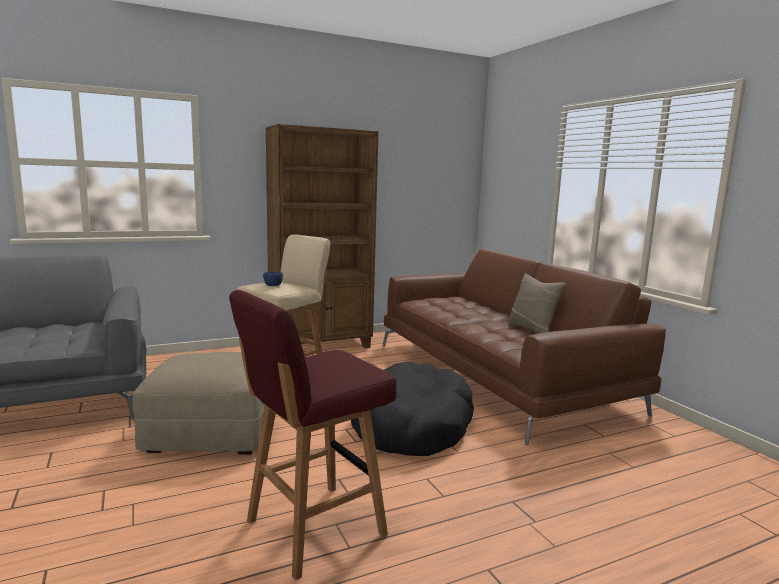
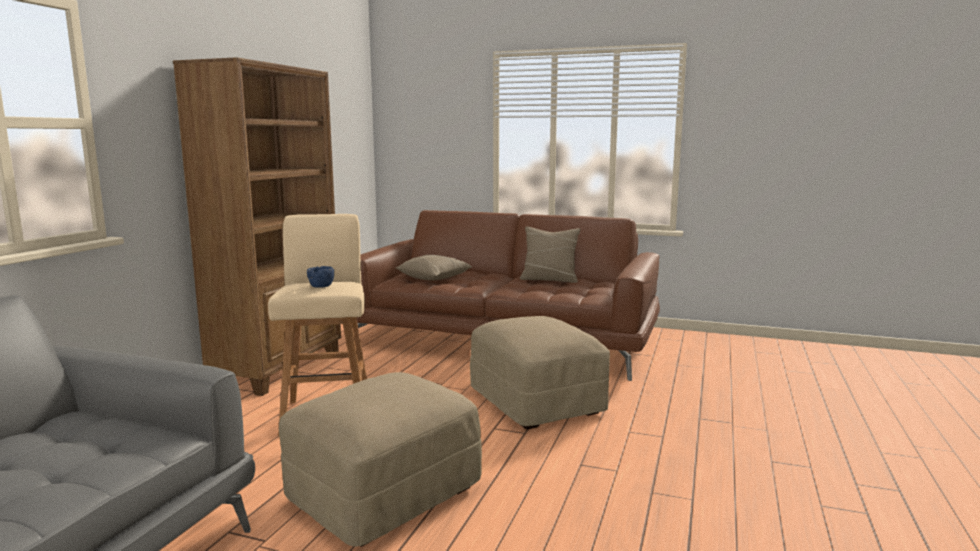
camera: 45 degrees left, 0 degrees up
(312, 529) = (647, 505): red stool -> none
(411, 426) = (535, 402): black dog bed -> beige ottoman
(448, 305) = (434, 277): none -> beige pillow

